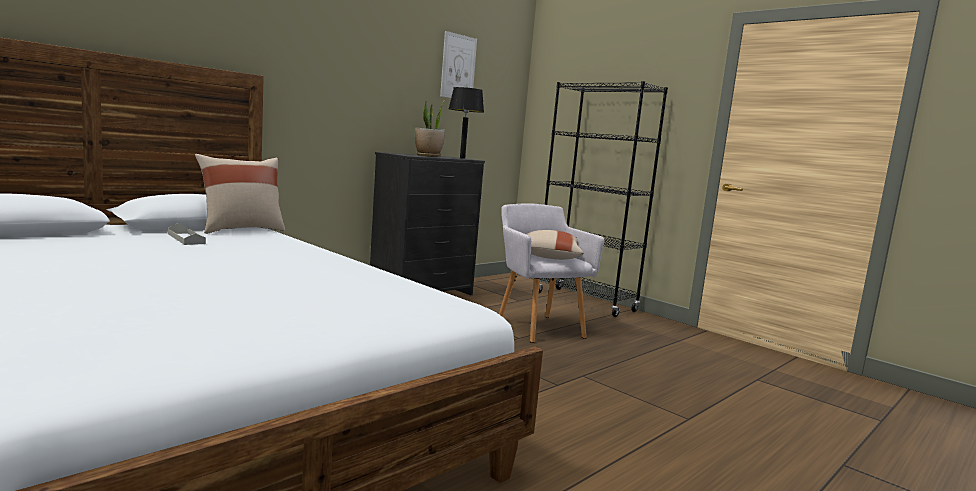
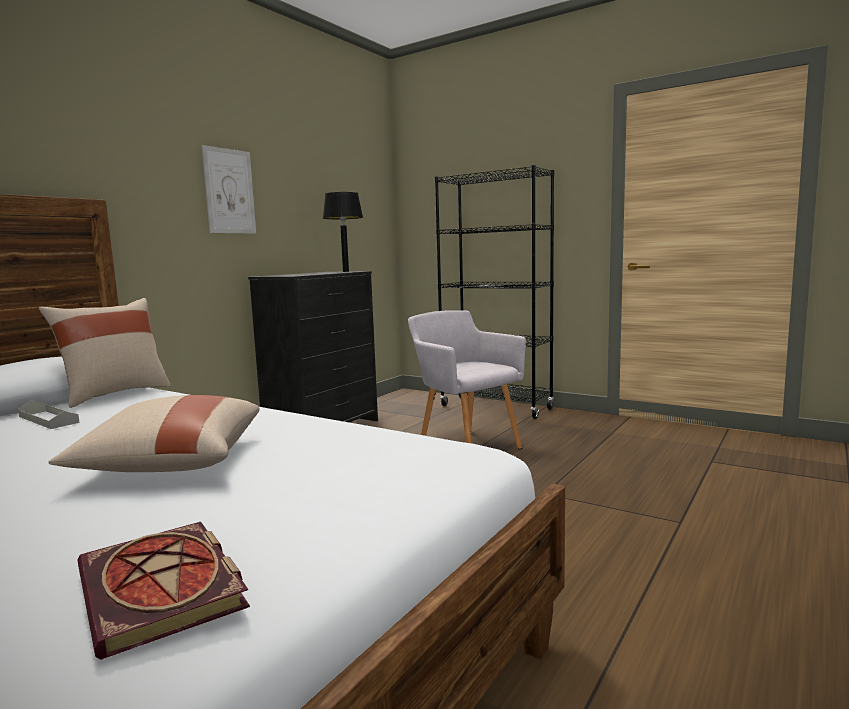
camera: 10 degrees left, 0 degrees up
(198, 338) = (165, 590): none -> book
(428, 156) = (310, 273): potted plant -> none
(458, 67) = (323, 171): picture -> picture (229, 191)
(548, 257) = (468, 367): beige pillow -> beige pillow (171, 463)

